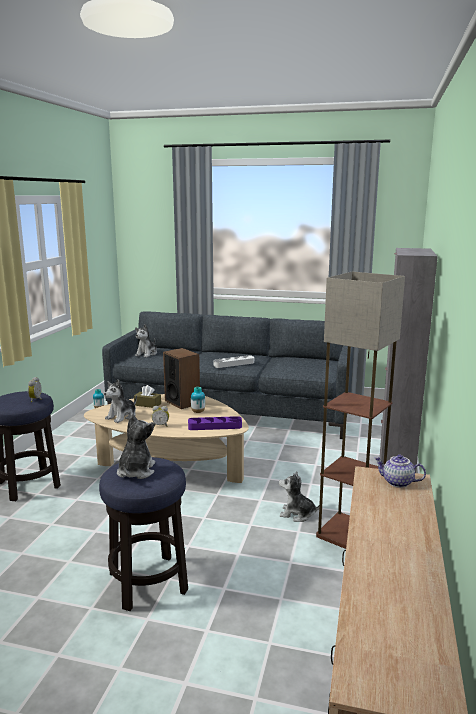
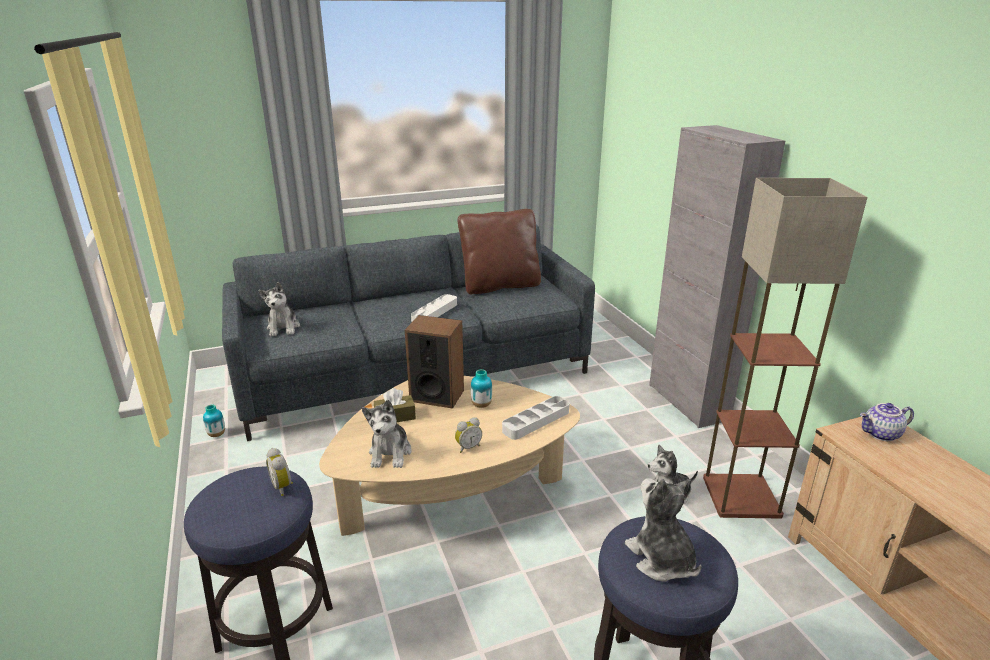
camera: 35 degrees left, 10 degrees up
(215, 426) = (536, 421): purple tray -> grey tray
(297, 360) = (500, 286): none -> brown pillow

